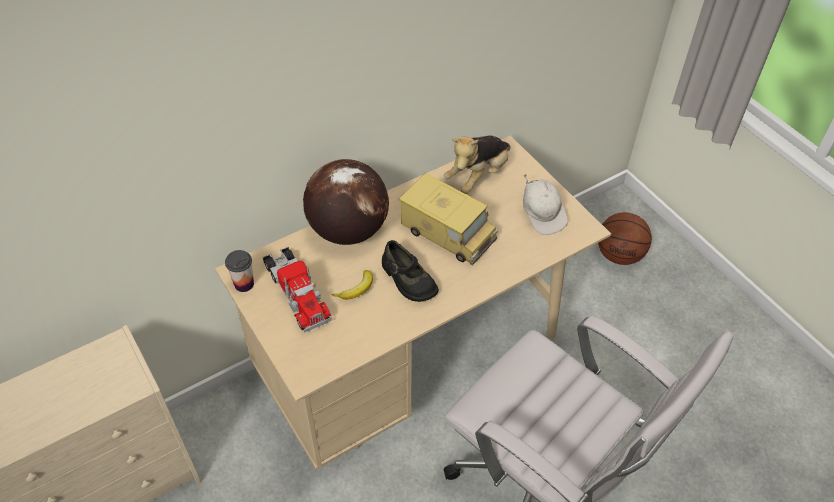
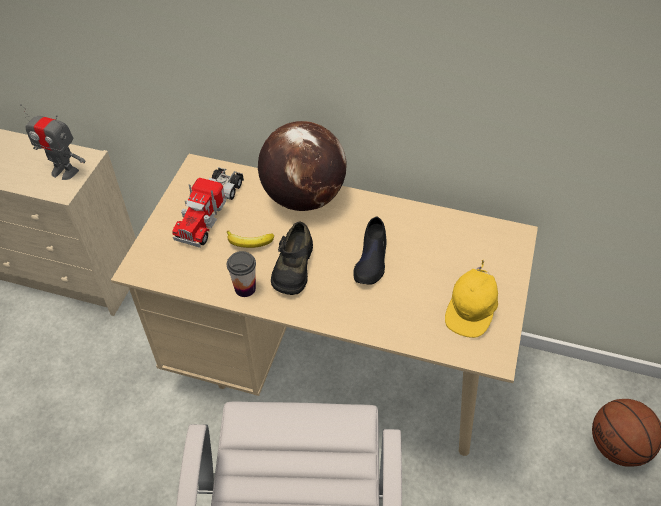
camera: 50 degrees right, 0 degrees up
(113, 370) = (64, 171): none -> toy robot
(244, 284) = (189, 178): cup -> cup (245, 288)
(448, 233) = (371, 259): toy truck -> black shoe
(478, 176) = (460, 237): plush toy -> none
(542, 214) = (471, 311): white cap -> yellow cap

